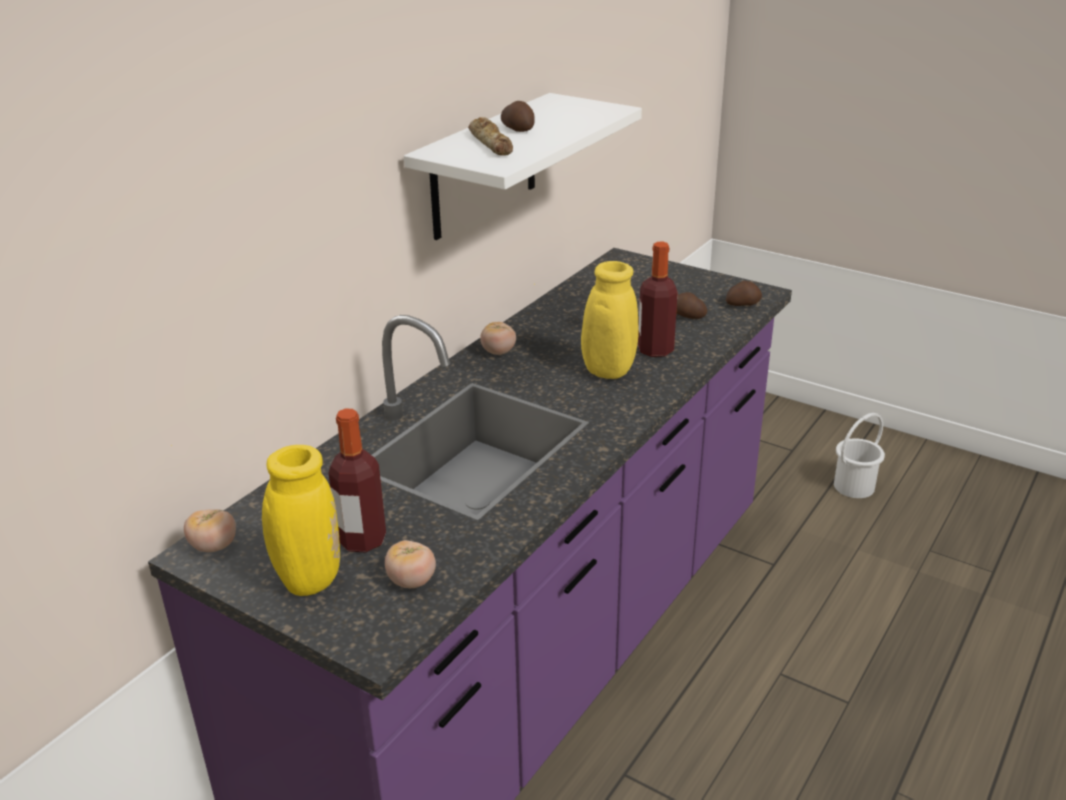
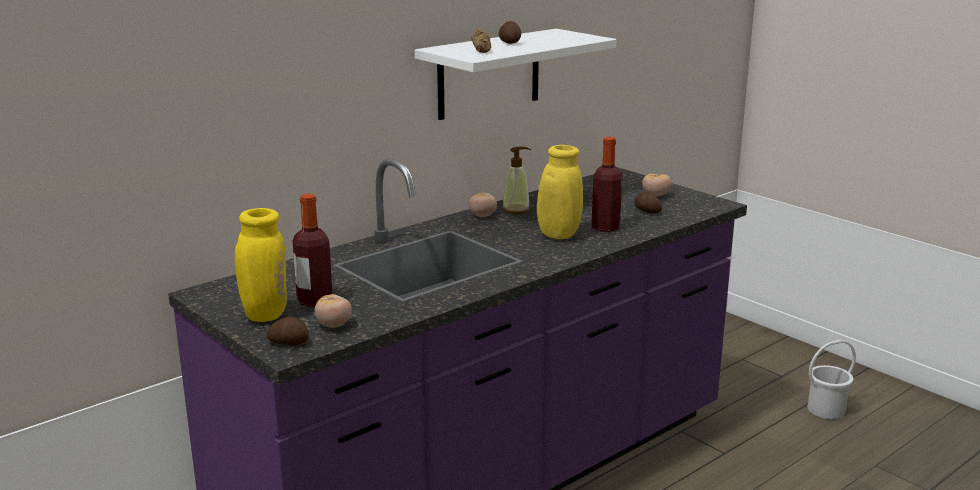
camera: 15 degrees right, 10 degrees down
(214, 546) = (214, 291): tomato -> tomato (656, 195)
(533, 335) = (516, 210): none -> soap dispenser
(742, 304) = (698, 209): potato -> potato (289, 342)

